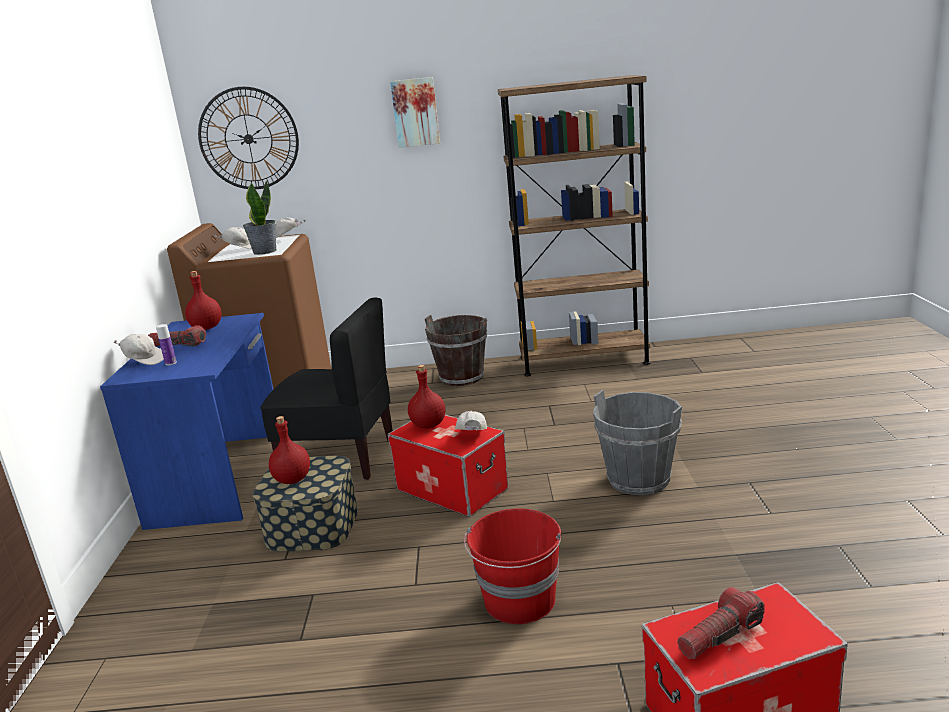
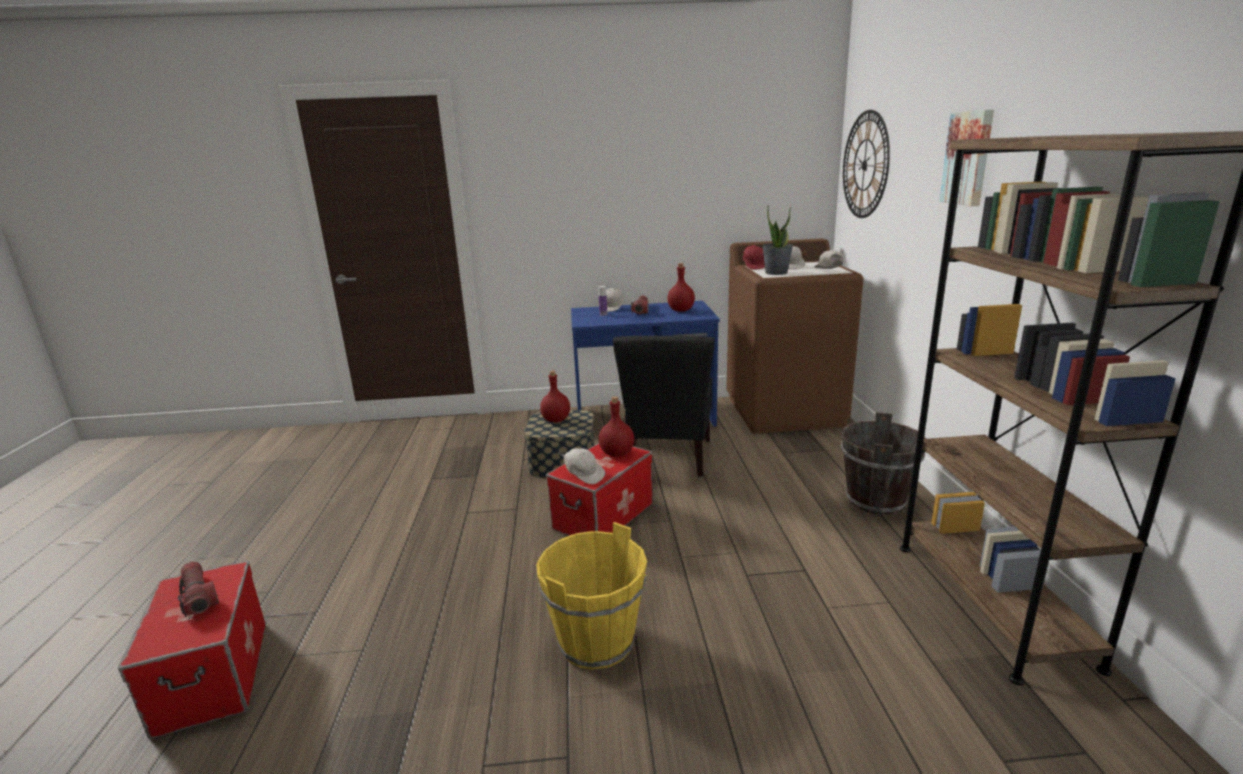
camera: 85 degrees right, 0 degrees up
(220, 258) = (754, 266): none -> red cap
(471, 437) = (583, 475): white cap -> white cap turned 45 degrees clockwise
(519, 601) = (419, 561): red bucket -> none
(639, 479) = (597, 642): grey bucket -> yellow bucket

